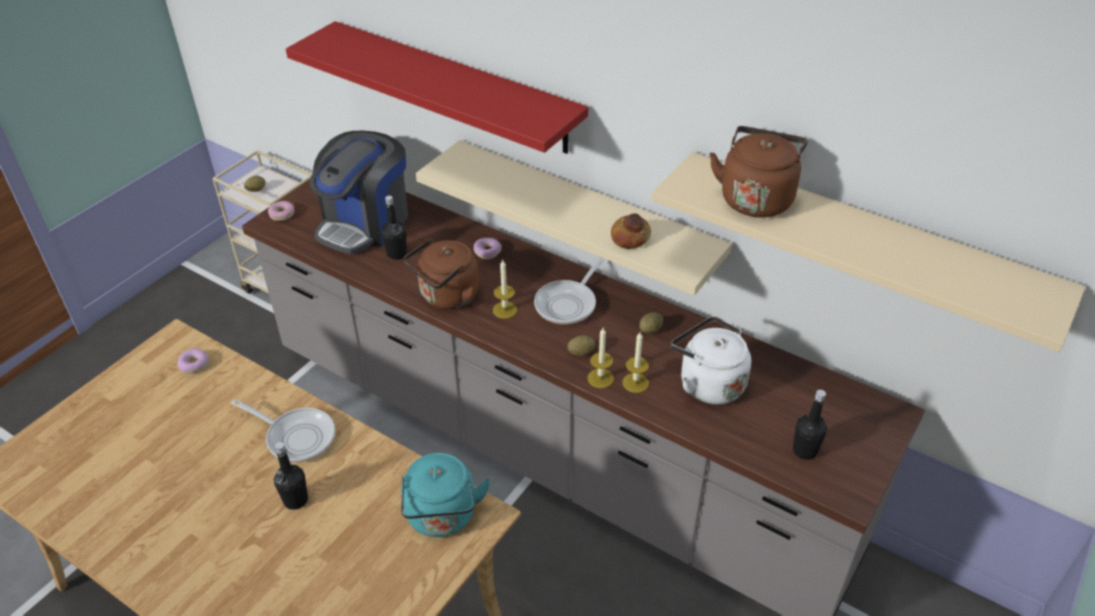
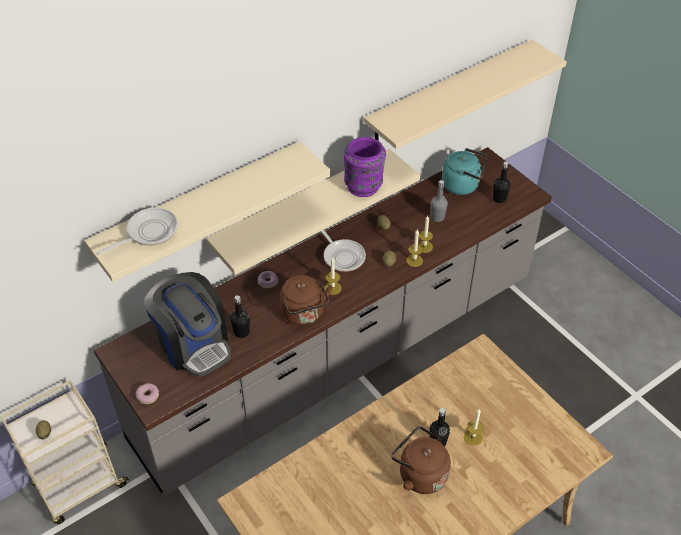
camera: 70 degrees left, 5 degrees up
(194, 365) = (280, 490): donut -> none
(296, 436) = (382, 434): frying pan -> frying pan (148, 233)
(314, 540) = (473, 437): none -> candle
(442, 517) = (476, 370): turquoise kettle -> turquoise kettle (463, 185)
(455, 87) = (200, 204): red shelf -> beige shelf
(630, 238) = (364, 186): bread -> purple vase
(708, 383) = (437, 217): white kettle -> grey bottle
(756, 198) = (421, 108): brown kettle -> brown kettle (420, 474)

